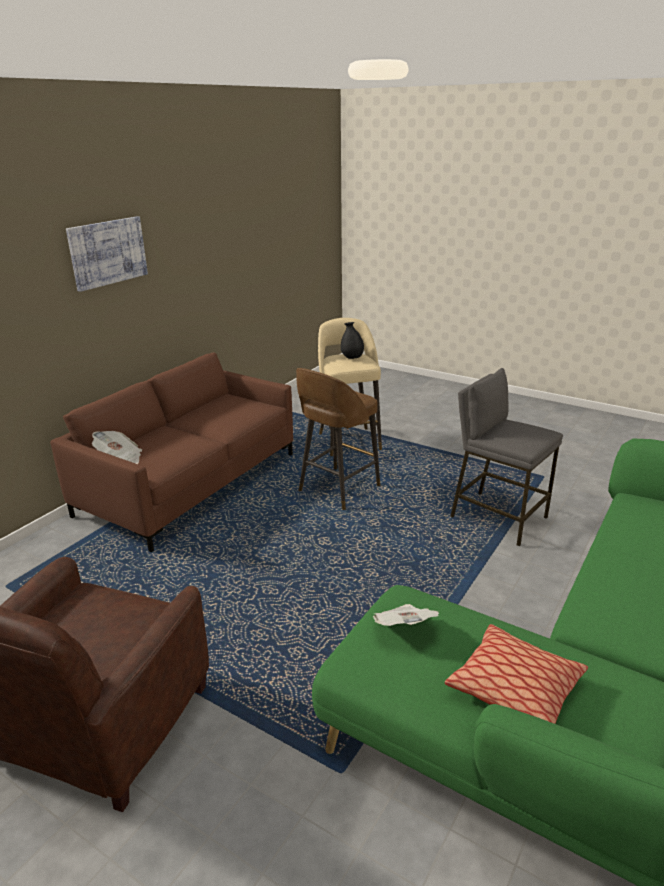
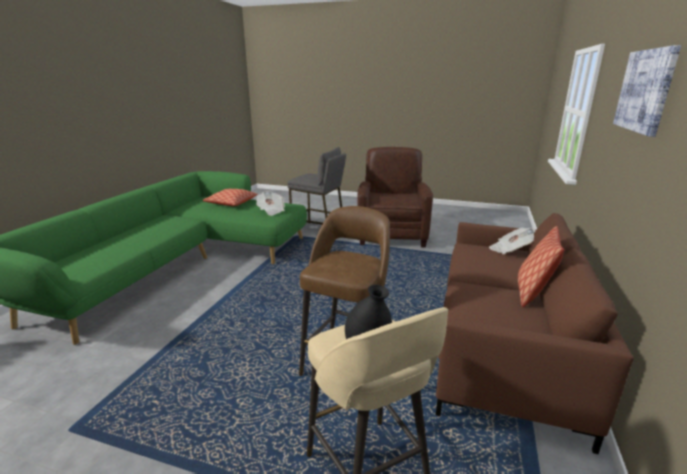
camera: 165 degrees right, 5 degrees down
(181, 419) = (532, 293): none -> pillow
(498, 517) = (175, 352): grey stool -> grey stool (318, 231)

